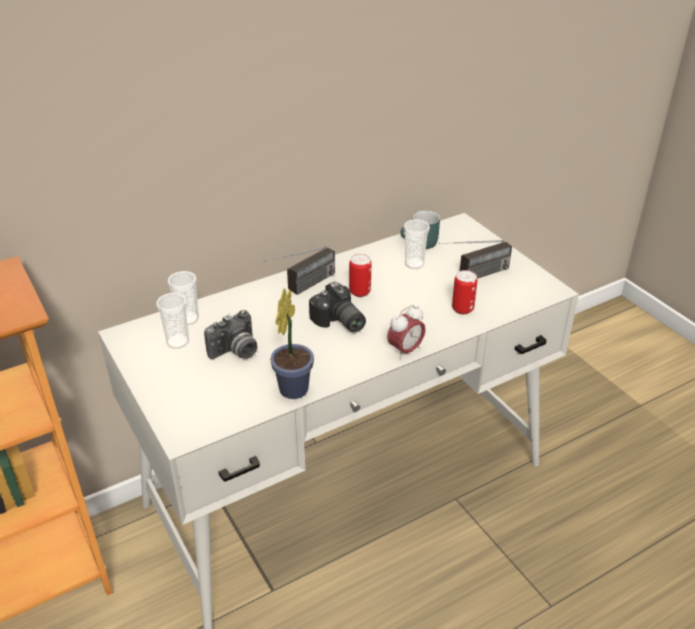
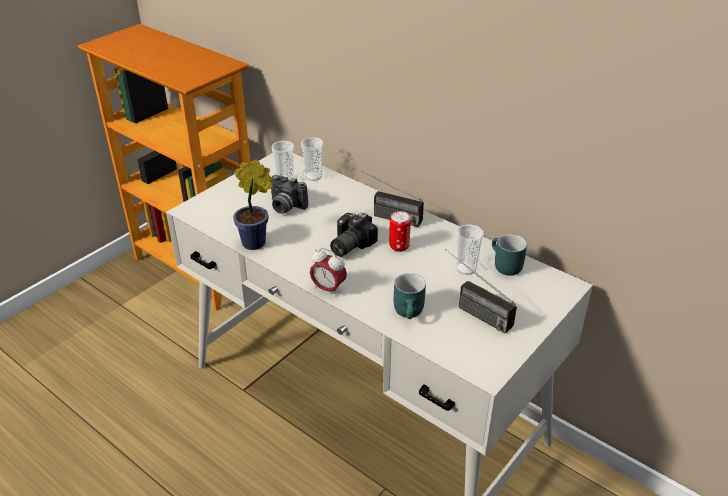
camera: 70 degrees right, 0 degrees up
(462, 309) = (411, 312): can -> turquoise mug

